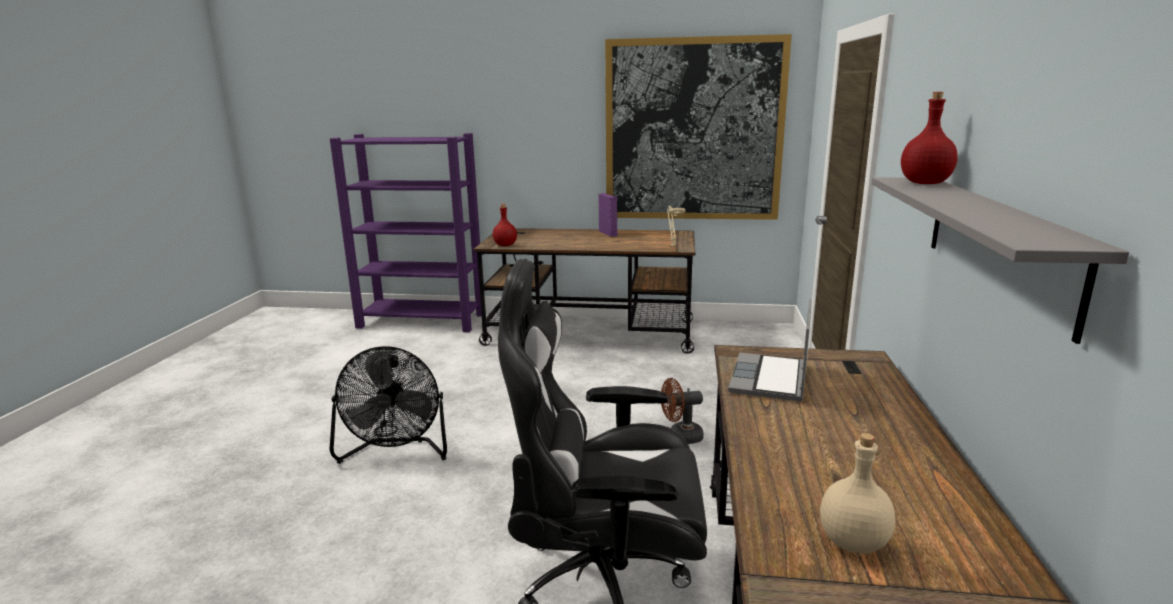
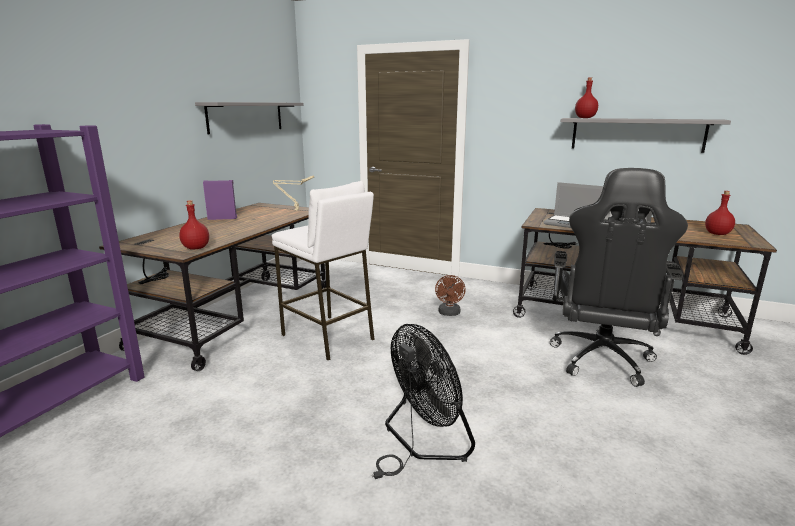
camera: 75 degrees left, 0 degrees up
(393, 449) = (415, 439): black fan -> black fan turned 45 degrees counterclockwise
(567, 378) = (328, 337): none -> white stool
(693, 130) = (246, 117): picture -> grey shelf
(852, 543) = (718, 234): beige bottle -> red bottle

